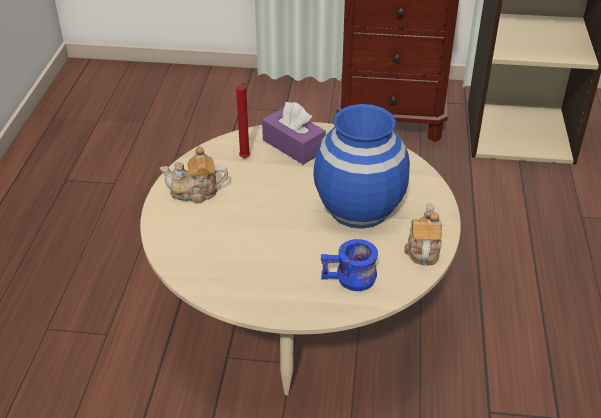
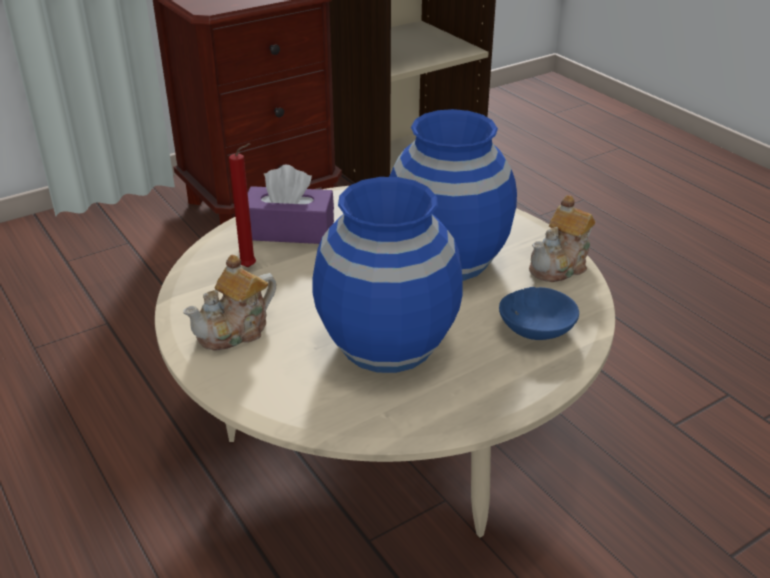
camera: 40 degrees left, 5 degrees down
(259, 241) = (388, 344): none -> blue vase
(350, 280) = (537, 330): blue mug -> blue bowl
(423, 249) = (560, 266): teapot -> teapot turned 105 degrees counterclockwise

